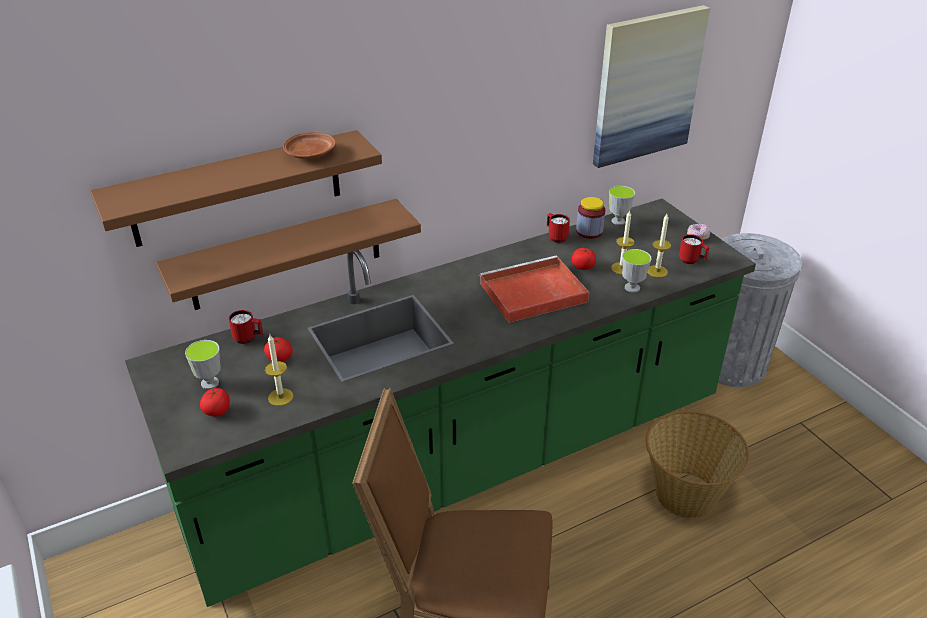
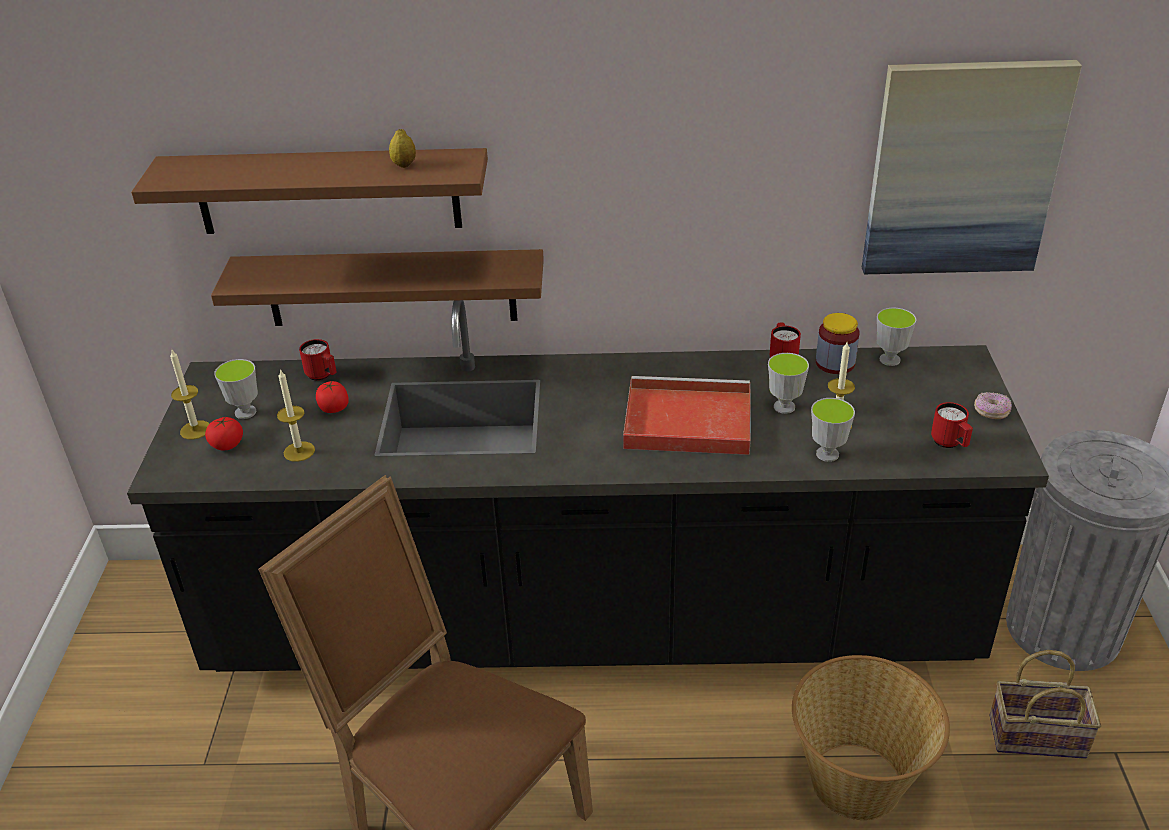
camera: 30 degrees right, 0 degrees up
(310, 154) = (404, 165): brown plate -> lemon
(463, 463) = (592, 624): green counter -> black counter
(583, 267) = (784, 407): tomato -> cup
(657, 271) = (884, 443): candle -> candle (195, 430)
(759, 428) = (1039, 735): none -> basket

